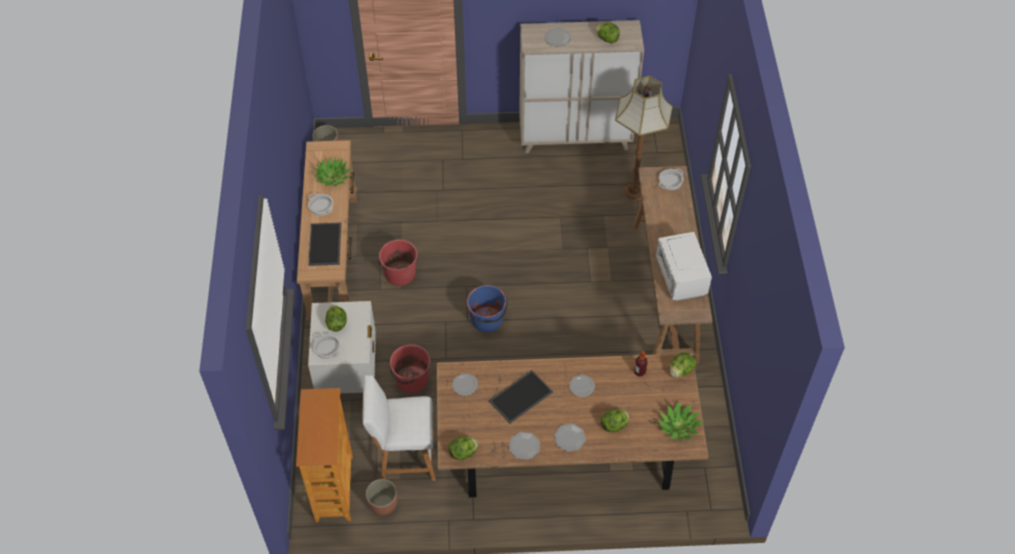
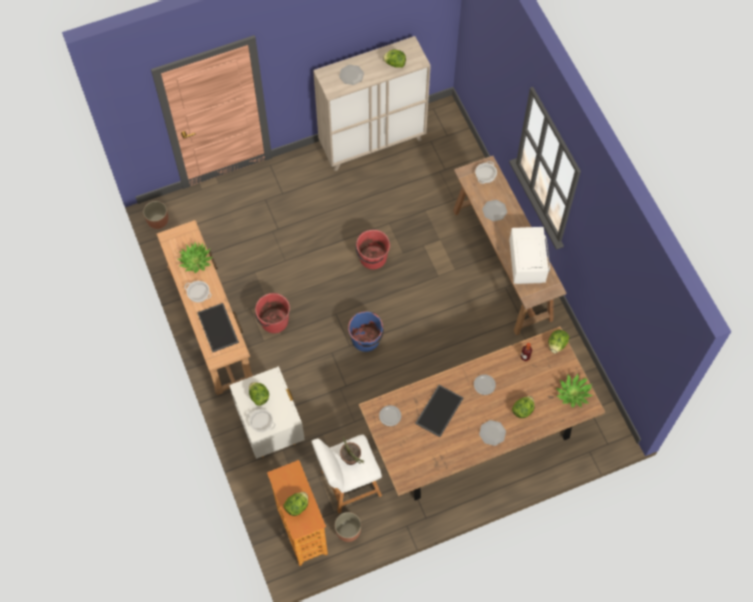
camera: 20 degrees left, 10 degrees up
(406, 418) = (352, 461): none -> potted plant
(411, 379) = (325, 414): red bucket -> red bucket (372, 258)
(463, 452) = (413, 475): lettuce -> lettuce (297, 506)
(524, 446) = (459, 452): plate -> plate (494, 211)
(634, 191) = (442, 179): floor lamp -> none
(680, 278) = (527, 262): white microwave -> white microwave turned 150 degrees counterclockwise

